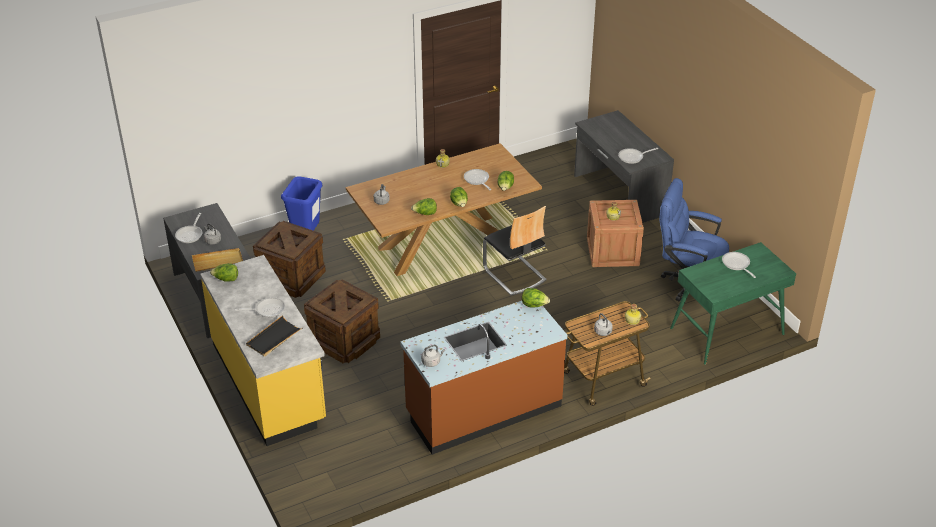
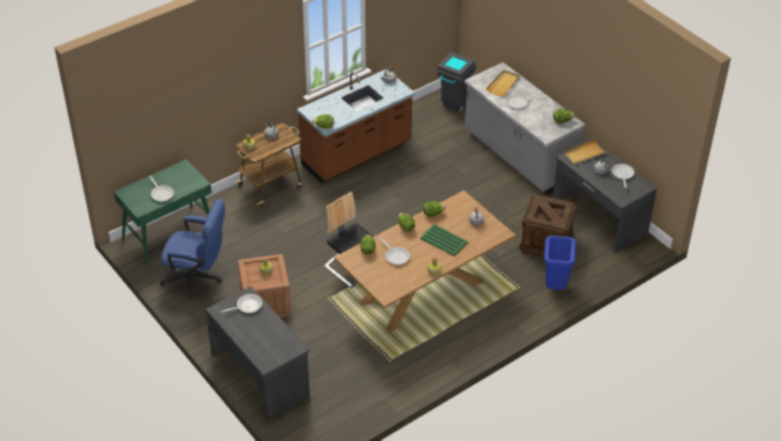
camera: 170 degrees right, 5 degrees up
(269, 383) = (518, 156): yellow counter -> grey counter
(274, 338) = (503, 84): black tray -> beige tray
(323, 471) = (453, 107): none -> grey trash can
(344, 340) = (477, 193): crate -> none
(423, 189) = (443, 240): none -> green tray

